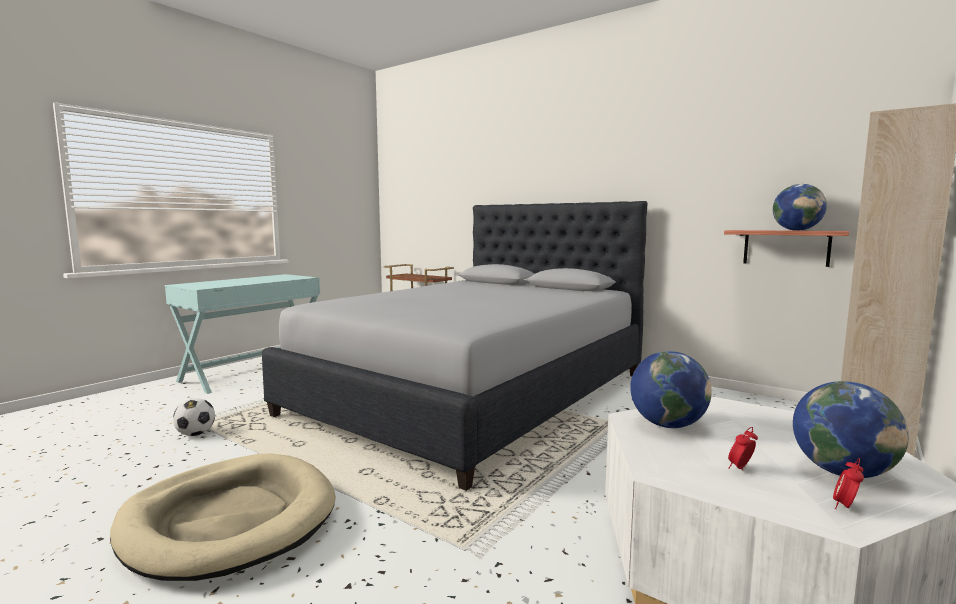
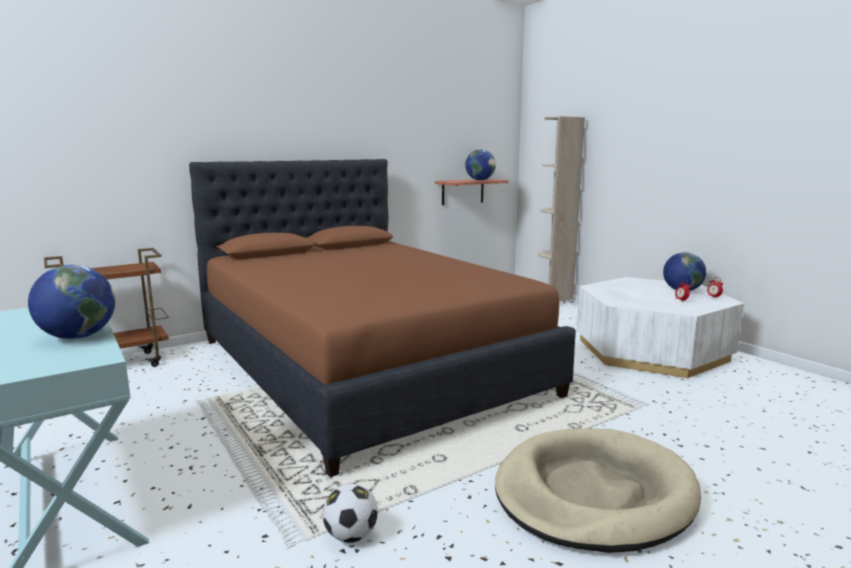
camera: 70 degrees left, 5 degrees up
(476, 393) = (366, 366): grey bed -> brown bed
(667, 425) = (626, 299): globe -> globe (78, 337)

